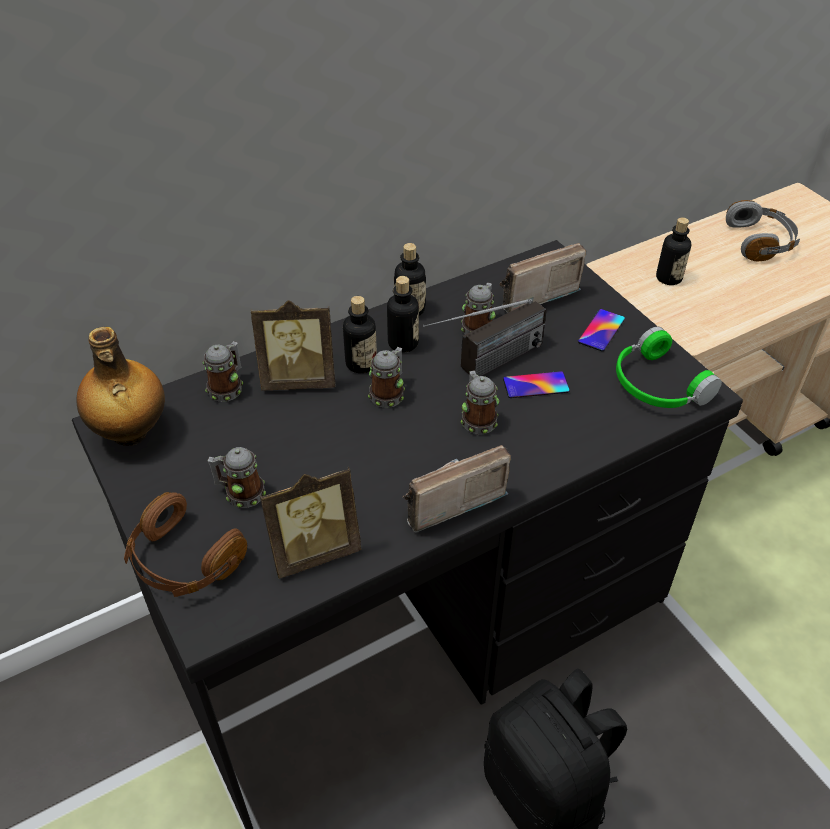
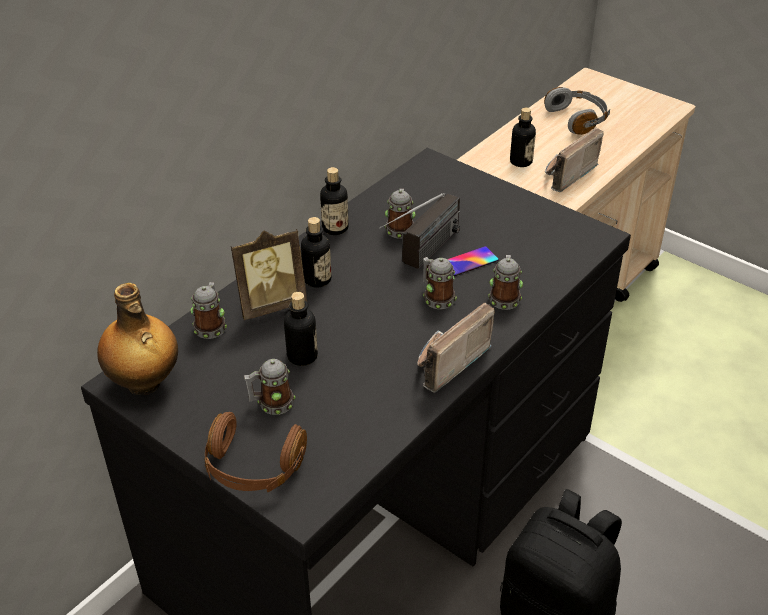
camera: 20 degrees left, 5 degrees down
(314, 551) = (359, 429): picture frame -> none
(389, 393) = (353, 296): mug -> mug (504, 297)
(403, 343) = (344, 255): bottle -> bottle (302, 356)
(531, 294) = (429, 194): radio -> radio (565, 175)
(601, 330) = (499, 209): phone -> none
(656, 385) = (562, 239): green headphones -> none

